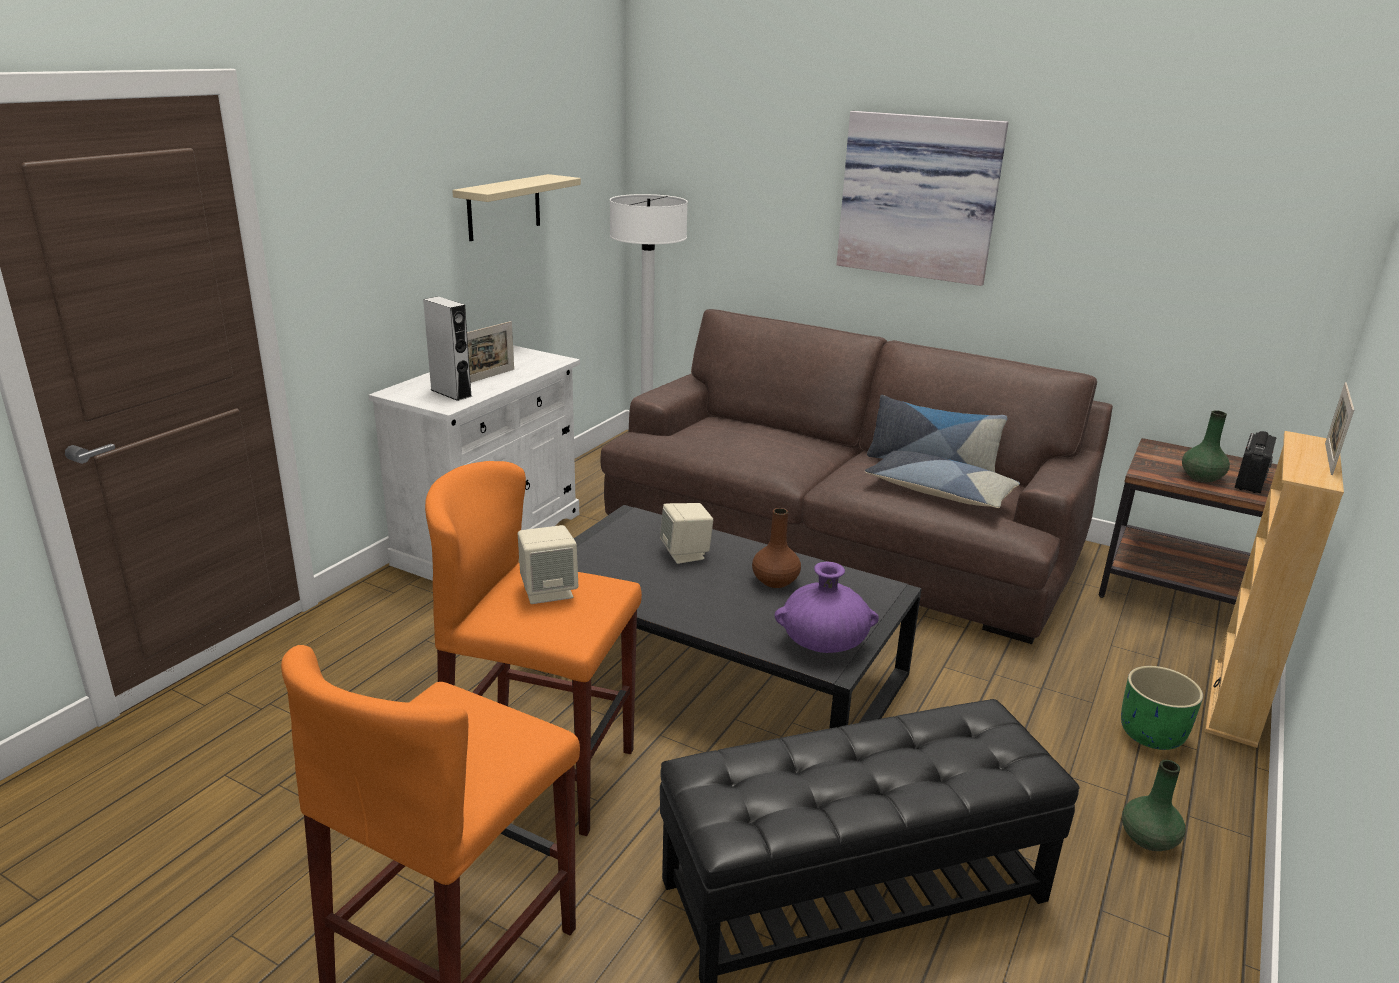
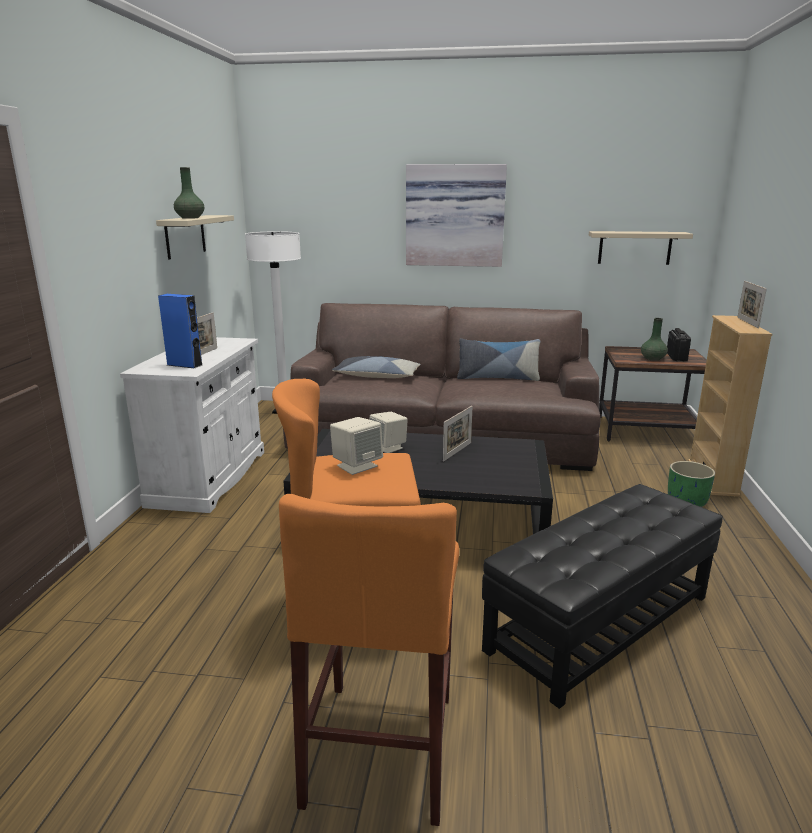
camera: 20 degrees left, 5 degrees down
(451, 393) = (184, 365): grey speaker -> blue speaker
(775, 581) = (457, 451): brown vase -> picture frame
(824, 644) = (516, 478): purple vase -> none
(939, 492) = (517, 389): pillow -> pillow (377, 376)
(1148, 840) = (727, 553): green vase -> green vase (190, 218)
(1216, 281) = (634, 247): none -> beige shelf

